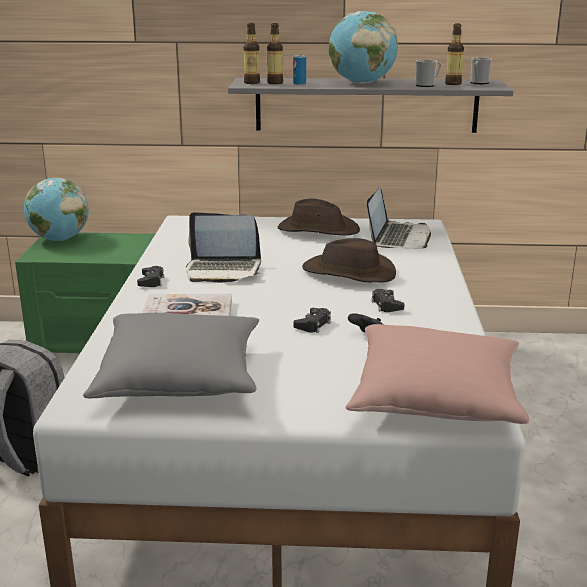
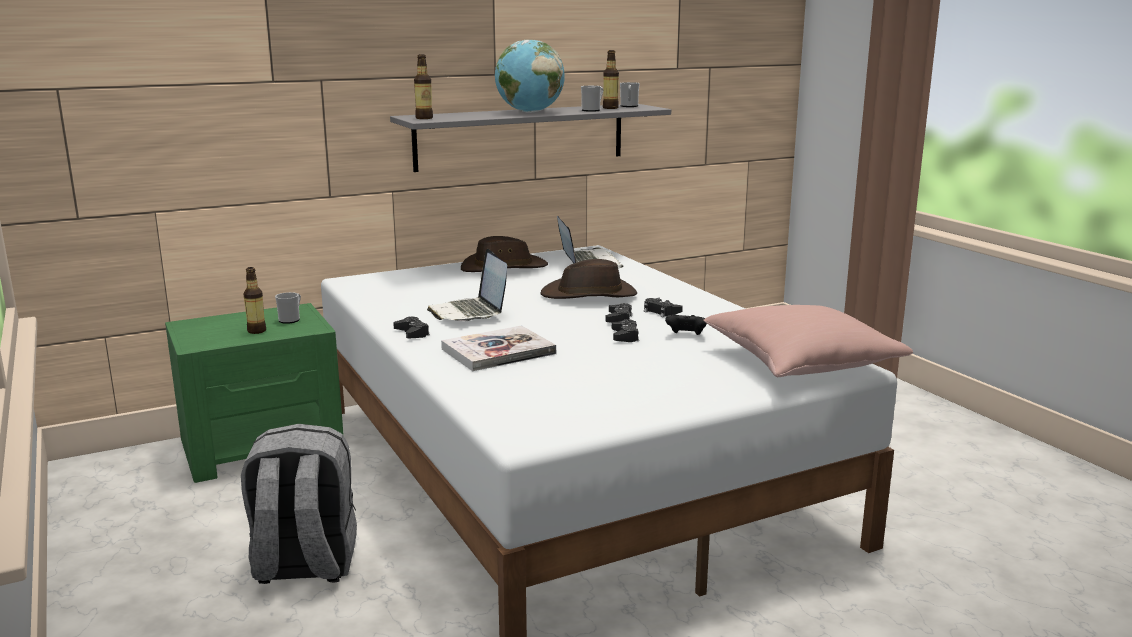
camera: 30 degrees left, 5 degrees down
(59, 239) = (198, 326): globe -> none
(124, 246) = (291, 319): none -> mug
(180, 378) = (578, 396): grey pillow -> none
(223, 270) = (469, 312): laptop -> laptop turned 90 degrees clockwise
(275, 83) = (447, 117): bottle -> bottle (257, 331)
(299, 84) = (474, 116): can -> none
(336, 304) = (619, 319): none -> black game controller

